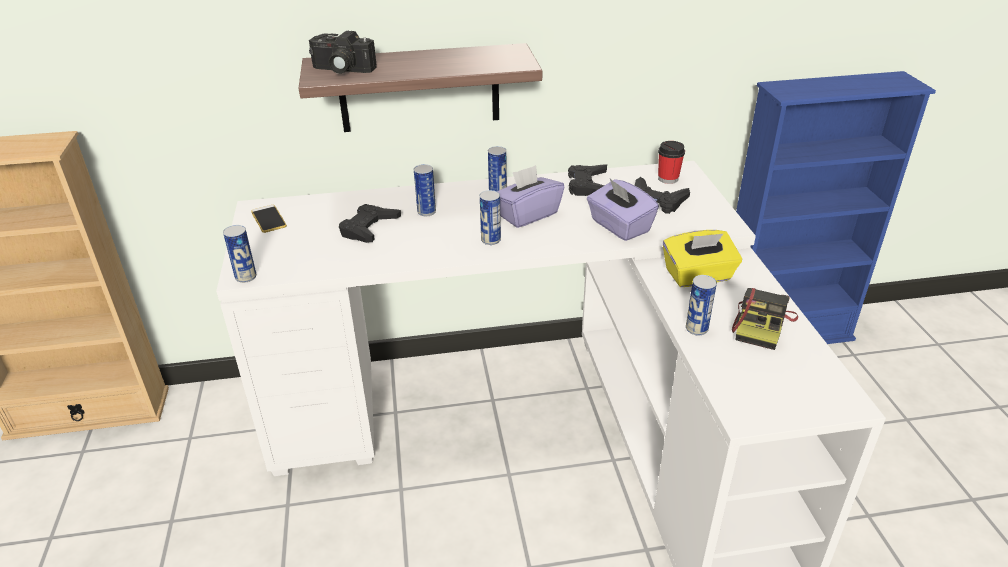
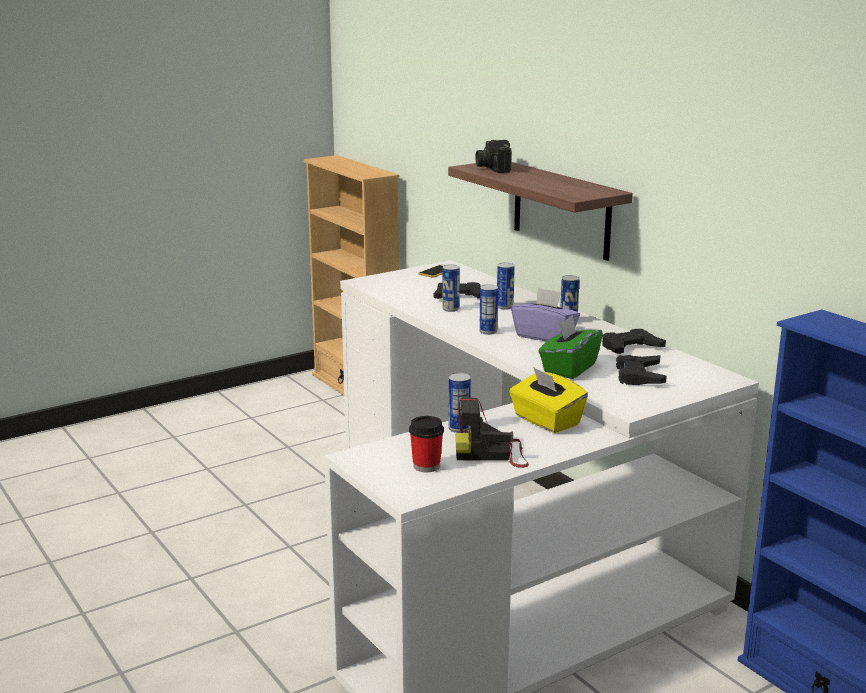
camera: 65 degrees right, 15 degrees down
(246, 277) = (361, 282): can -> can (450, 309)
(619, 226) = (569, 368): purple tissue box -> green tissue box
(668, 179) = (694, 375): cup -> cup (426, 466)

